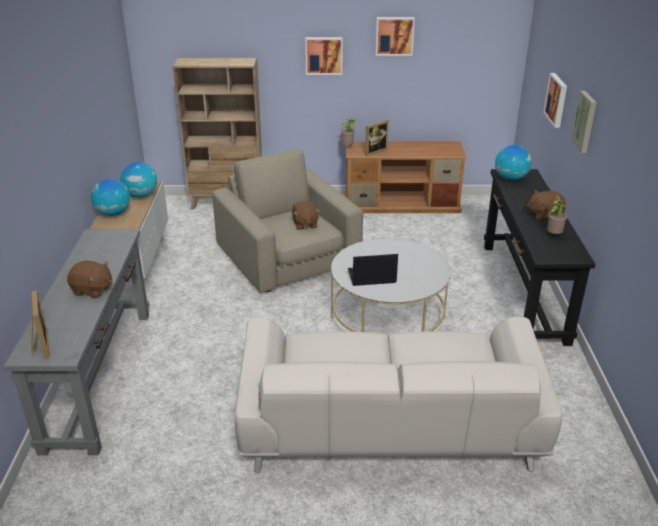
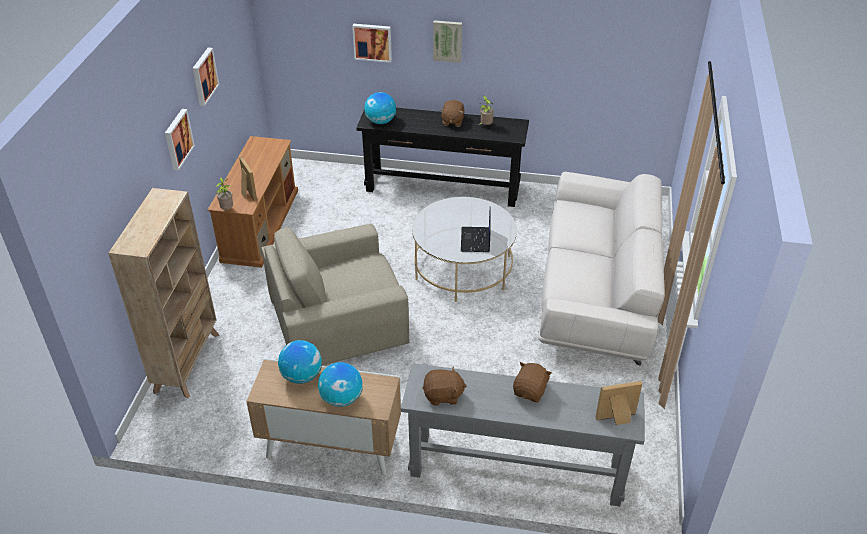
camera: 80 degrees left, 10 degrees up
(305, 224) = (362, 271): brown plush toy -> brown plush toy (443, 395)

